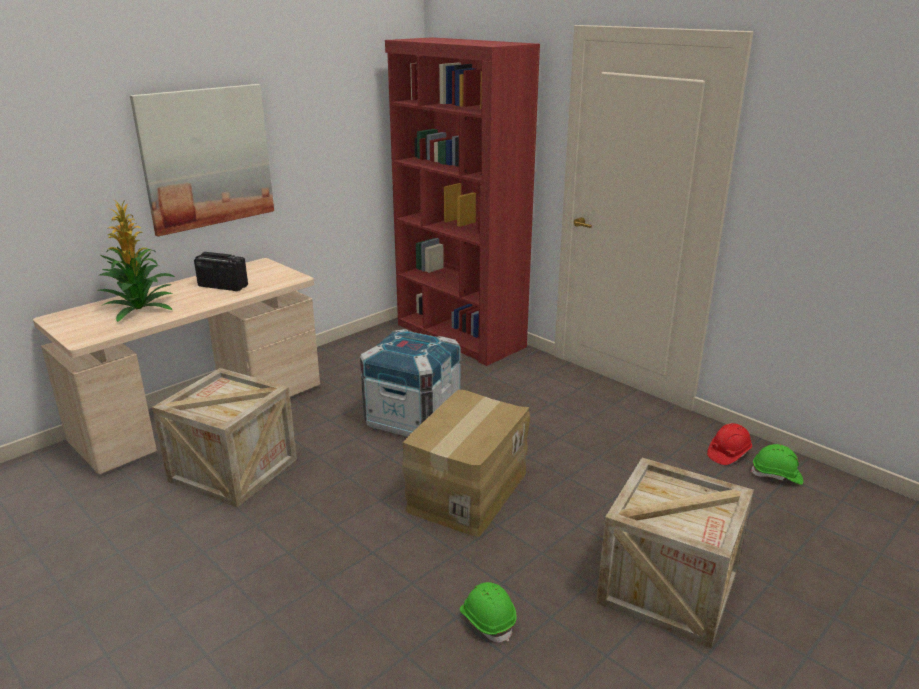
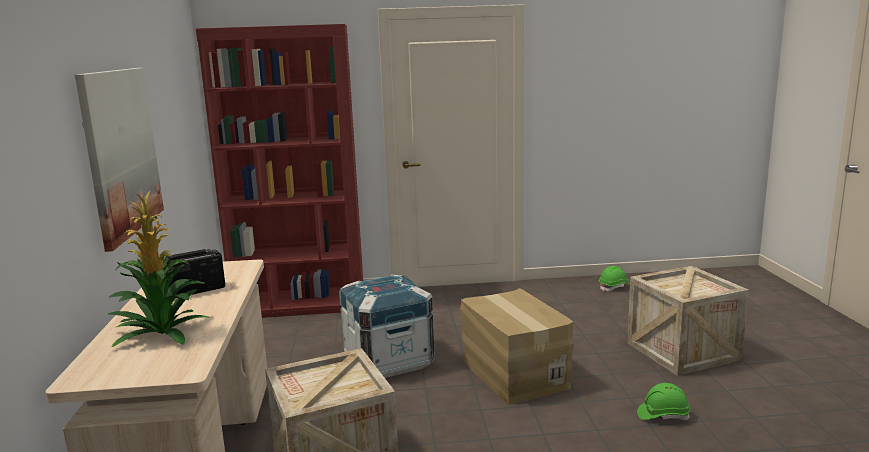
camera: 50 degrees left, 10 degrees down
(728, 453) = (578, 289): red hard hat -> none

